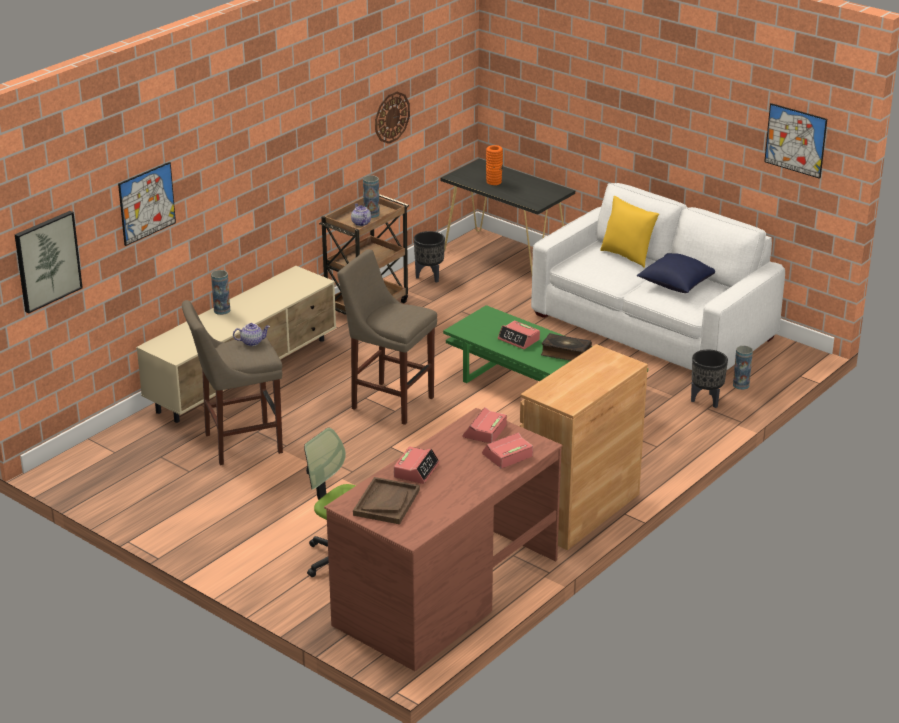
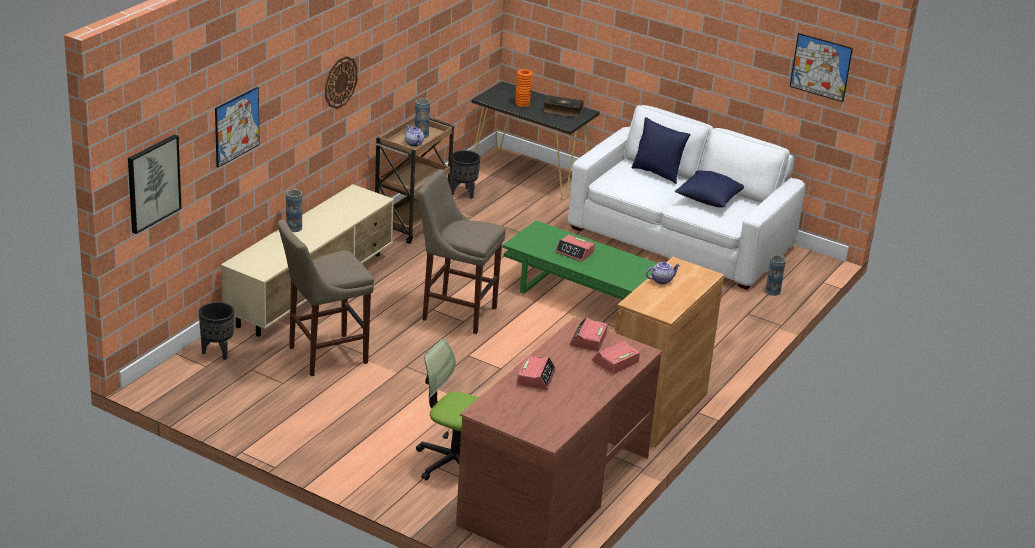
camera: 10 degrees left, 0 degrees up
(252, 342) = (341, 258): teapot -> teapot (661, 280)
(386, 502) = (517, 408): brown tray -> none
(391, 117) = (435, 43): wall clock -> wall clock (340, 82)
(565, 353) = (621, 264): book -> book (562, 111)
(627, 256) = (657, 173): yellow pillow -> blue pillow
(706, 400) = (745, 306): black planter -> black planter (217, 352)

